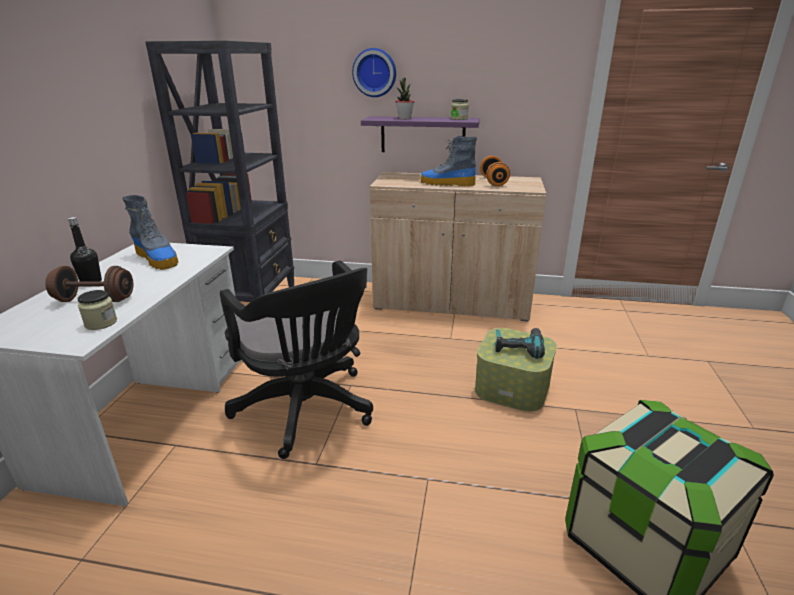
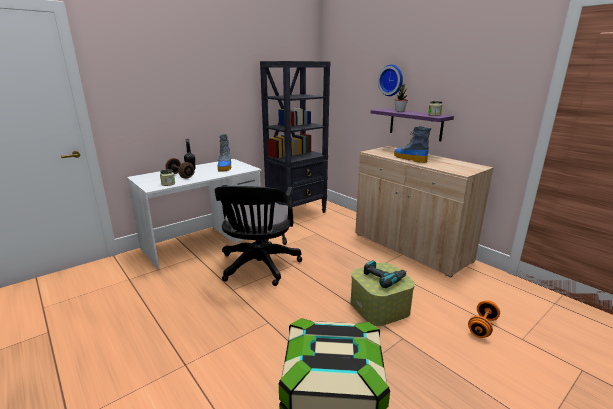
camera: 40 degrees right, 5 degrees down
(493, 182) = (445, 163): orange dumbbell -> orange dumbbell (482, 327)

